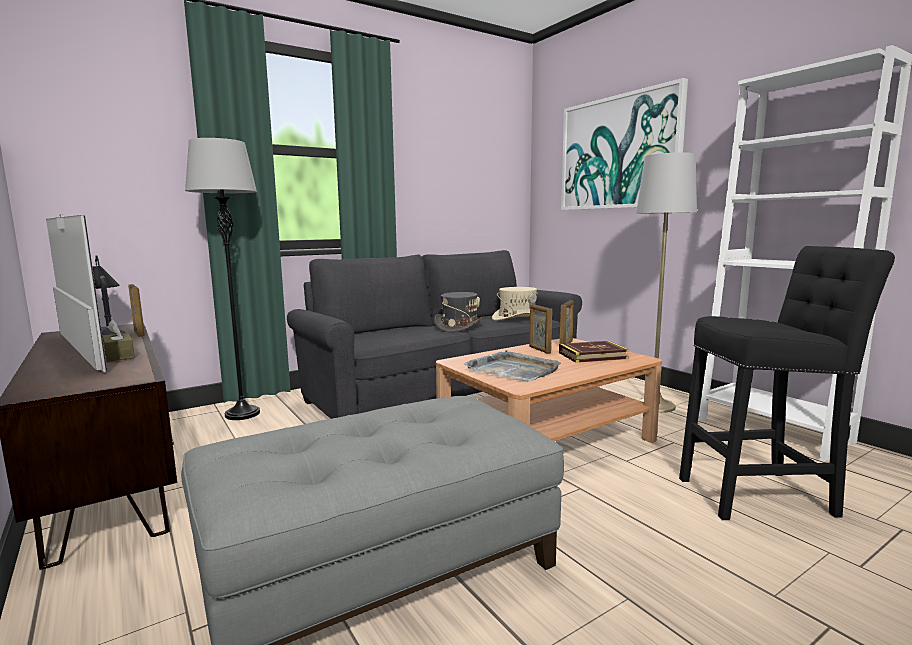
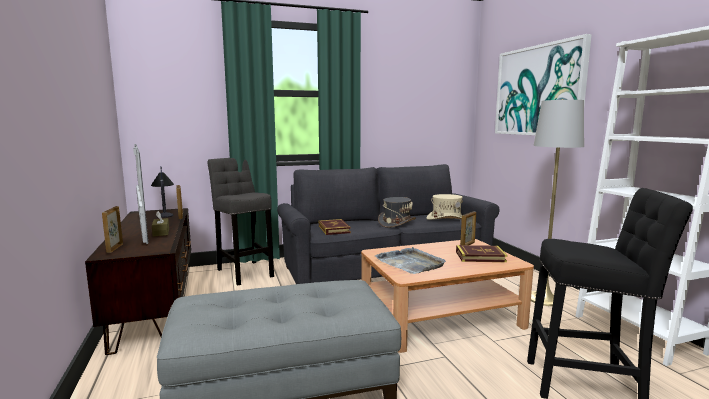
camera: 15 degrees right, 0 degrees up
(242, 414) = (244, 272): grey floor lamp -> grey stool
(379, 339) = (334, 229): none -> book
(539, 350) = (443, 248): picture frame -> picture frame (114, 248)

